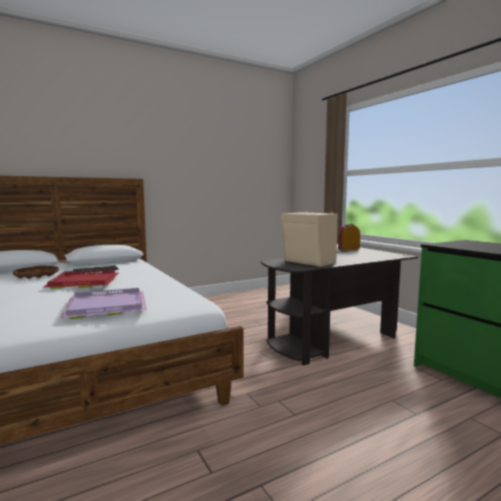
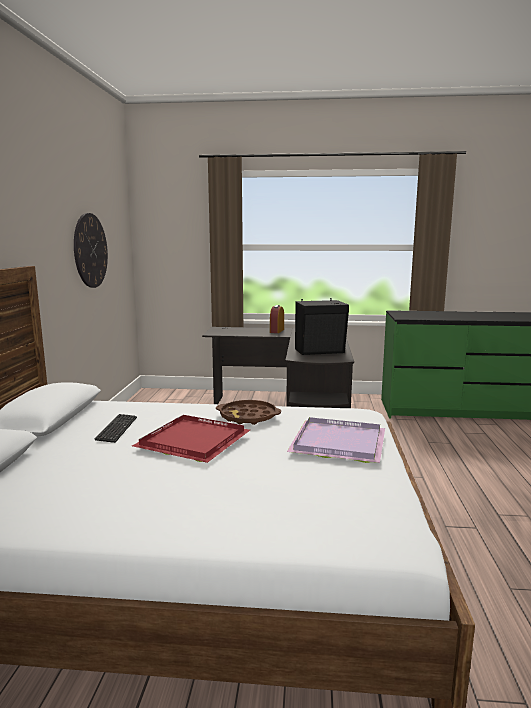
camera: 55 degrees left, 5 degrees up
(36, 275) = (77, 466): brown tray -> brown tray (248, 417)
(224, 175) = (90, 250): none -> wall clock
(309, 262) = (321, 351): beige speaker -> black speaker

